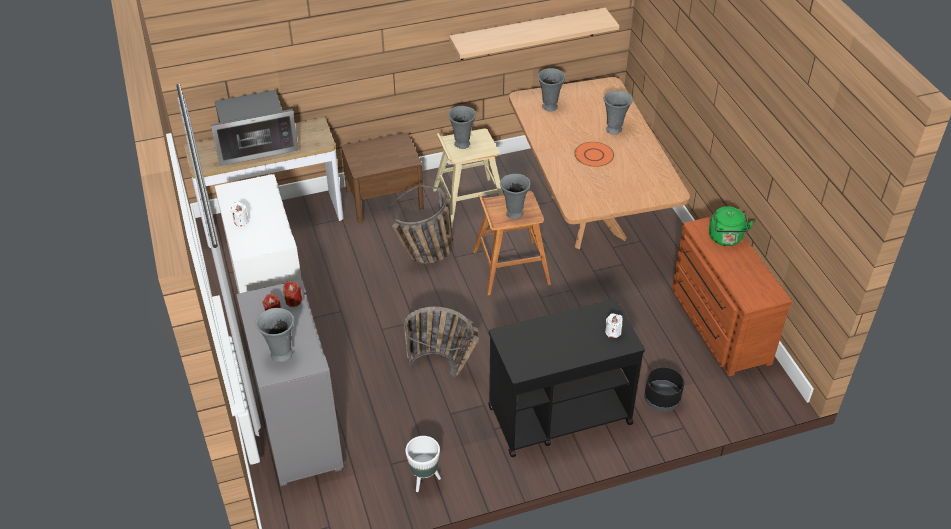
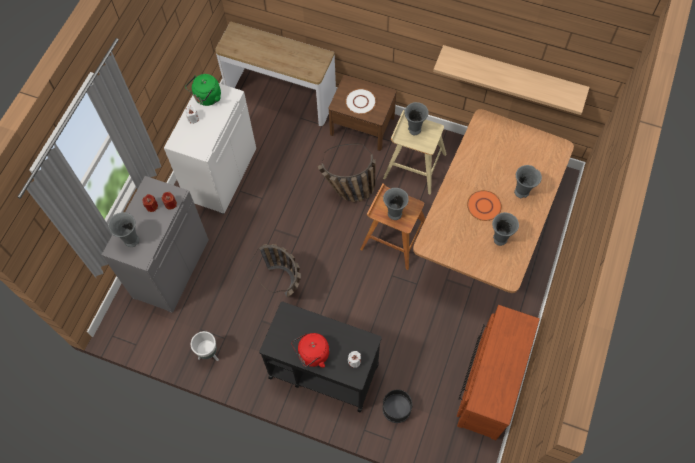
camera: 40 degrees right, 20 degrees up
(256, 146) = (271, 50): microwave -> none
(381, 157) = (360, 102): none -> white plate
(549, 107) = (494, 141): grey vase -> grey vase (499, 239)
(568, 352) = (312, 355): none -> red kettle
(726, 239) = (515, 340): green kettle -> green kettle (207, 98)

